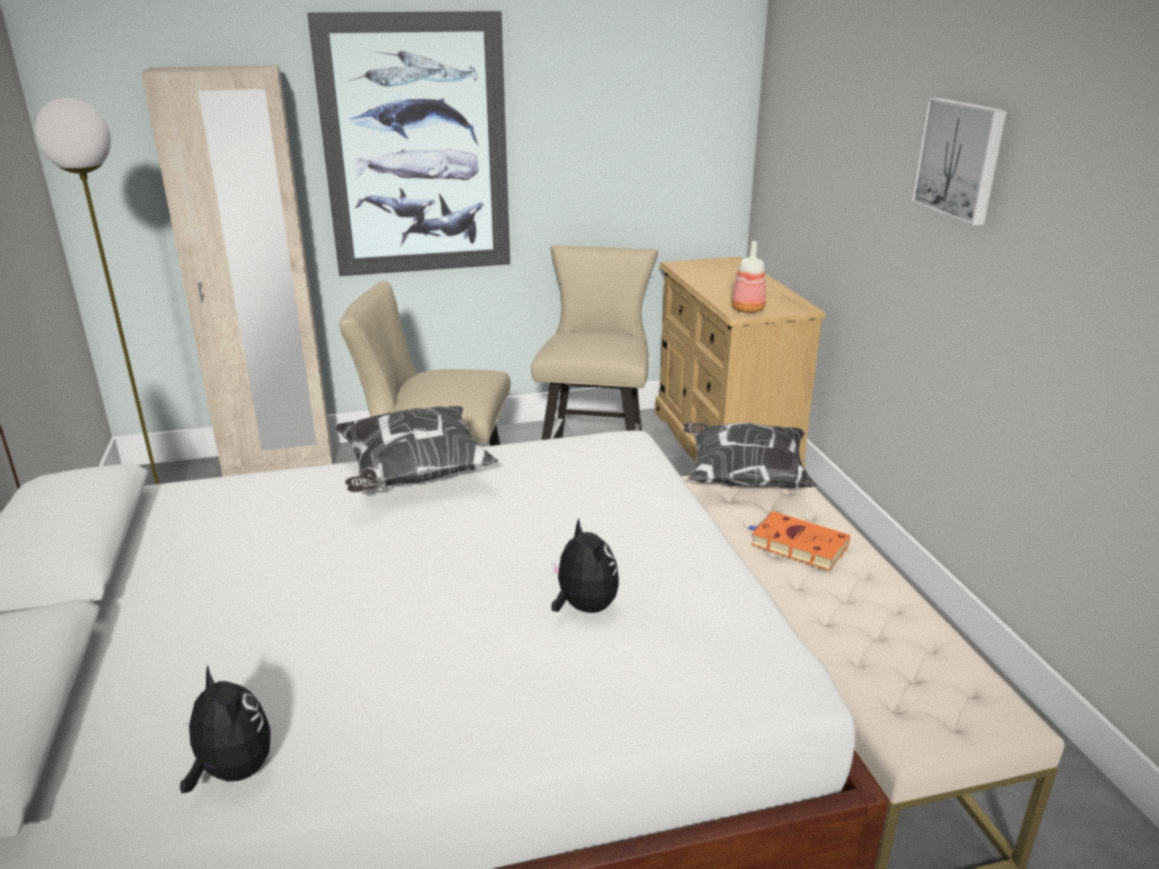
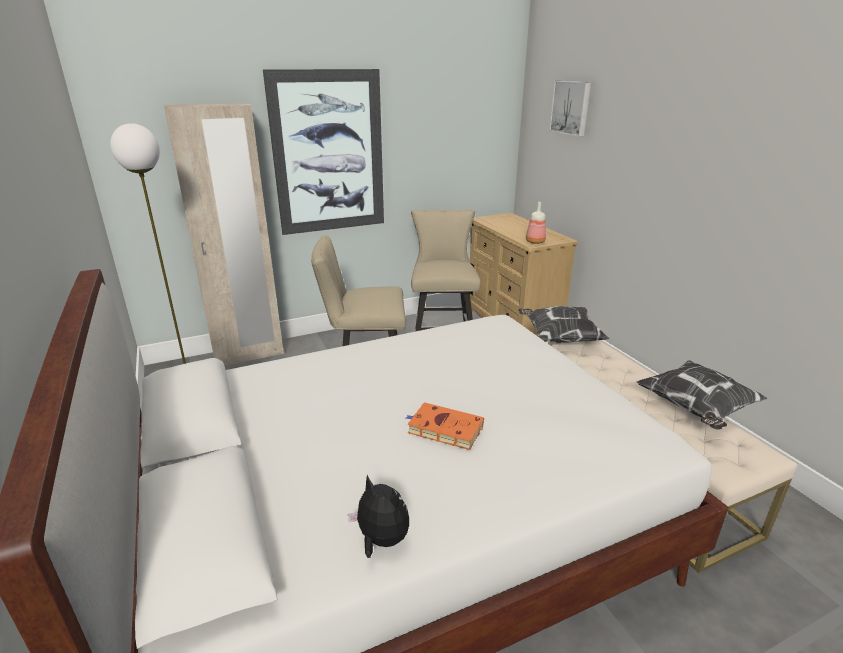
camera: 10 degrees left, 0 degrees up
(413, 476) = (388, 351): pillow -> pillow (696, 409)
(583, 607) = (535, 417): plush toy -> none
(796, 545) = (607, 372): orange book -> orange book (443, 429)
(960, 159) = (673, 149): picture -> picture (571, 108)

